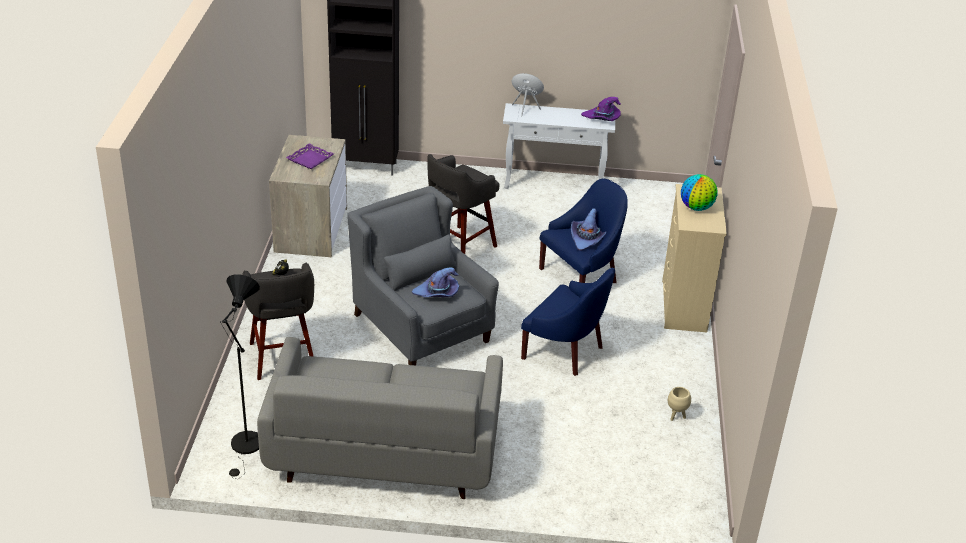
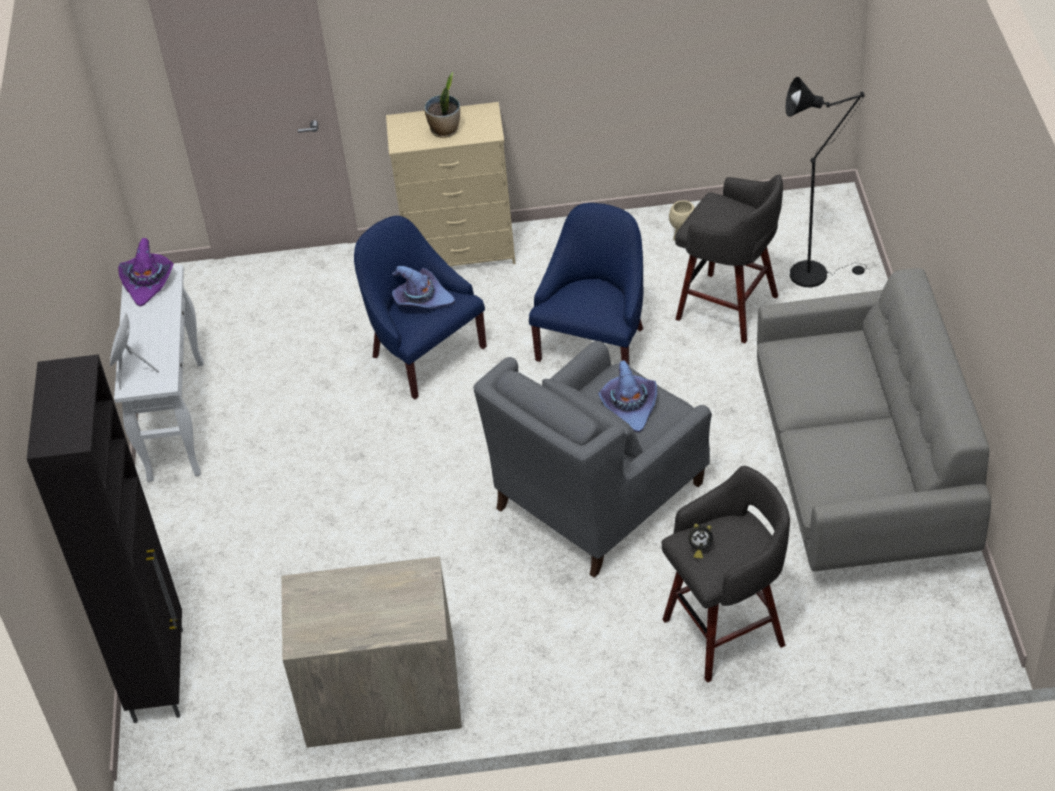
camera: 95 degrees left, 10 degrees up
(246, 448) = (923, 614): black floor lamp -> black floor lamp (816, 273)
(310, 159) = (363, 604): purple tray -> none
(459, 247) = (385, 496): grey stool -> grey stool (730, 309)
(696, 207) = (445, 130): globe -> potted plant

